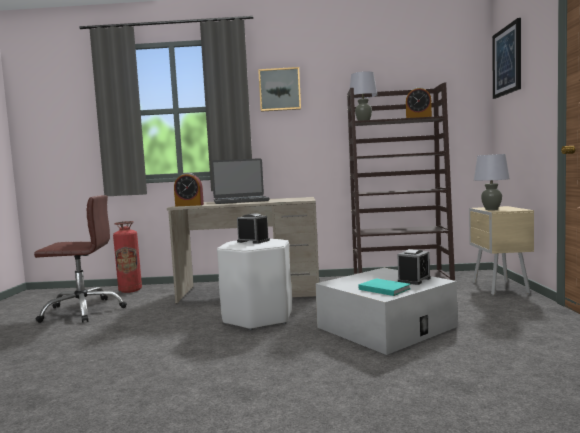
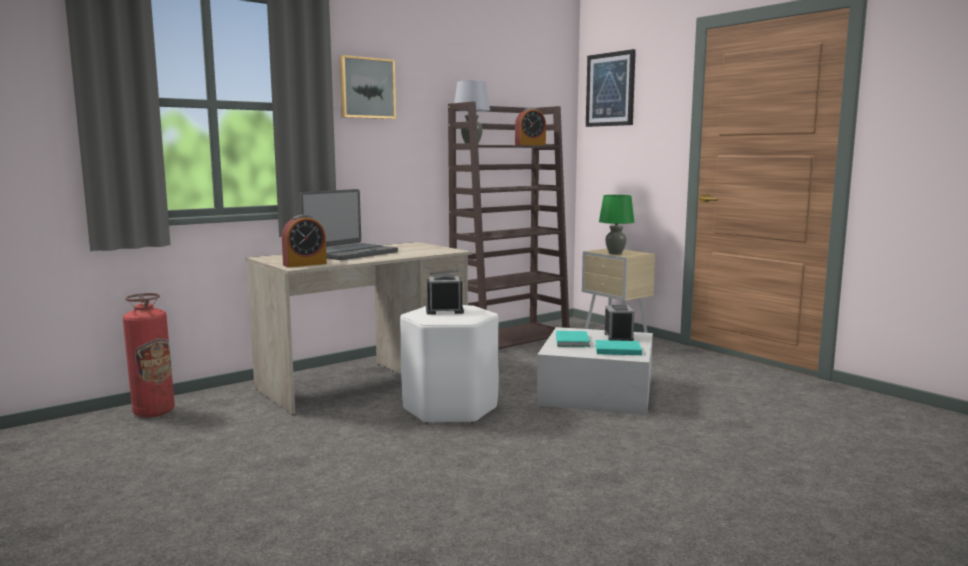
camera: 40 degrees left, 5 degrees up
(83, 311) = (155, 456): brown office chair -> none
(368, 278) = (573, 341): none -> turquoise book
(491, 209) = (615, 253): grey table lamp -> green table lamp

